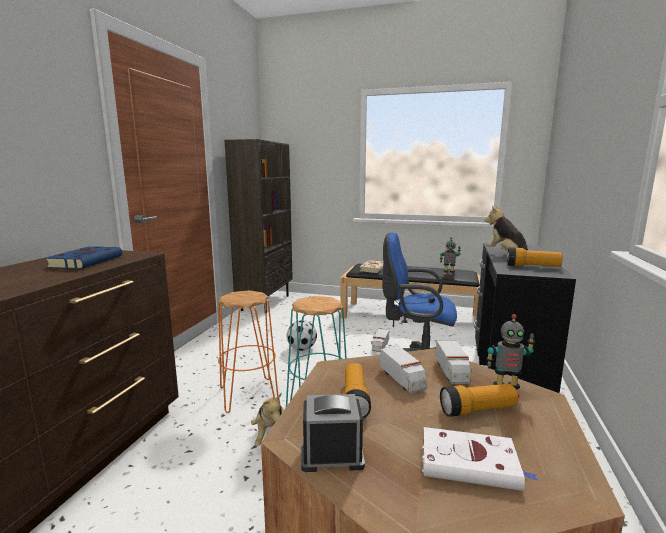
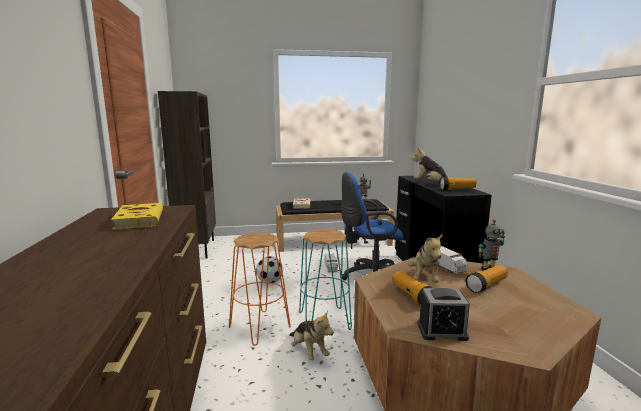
camera: 25 degrees left, 0 degrees up
(87, 261) = (139, 219): blue book -> yellow book
(332, 455) = (442, 331): alarm clock -> alarm clock turned 150 degrees counterclockwise
(402, 380) = (425, 278): toy truck -> plush toy
(471, 464) = (517, 314): white book -> none

